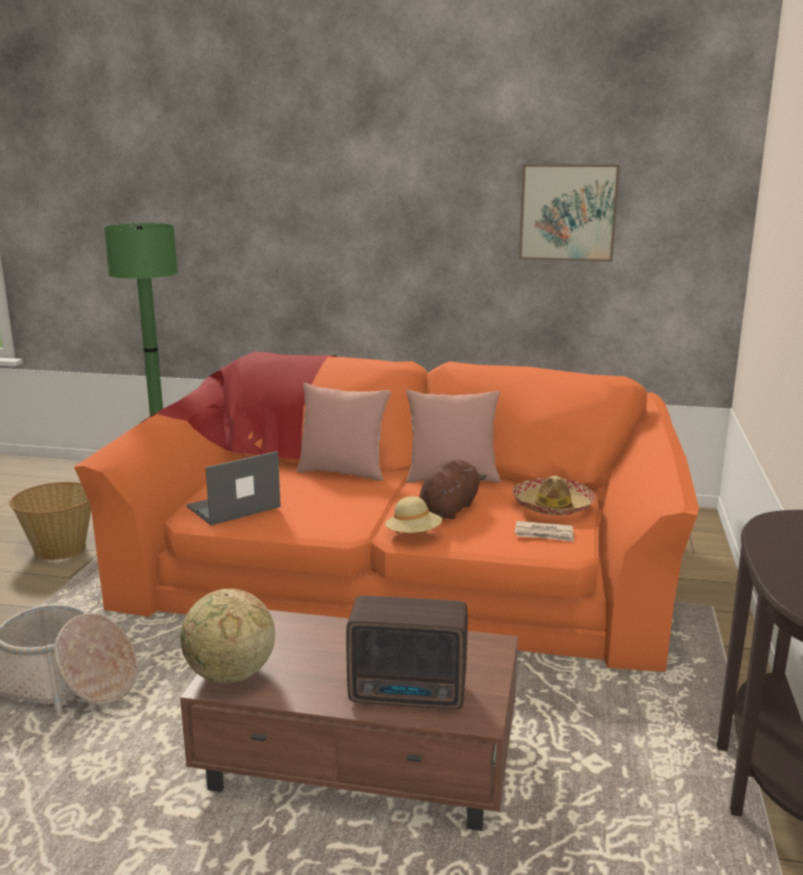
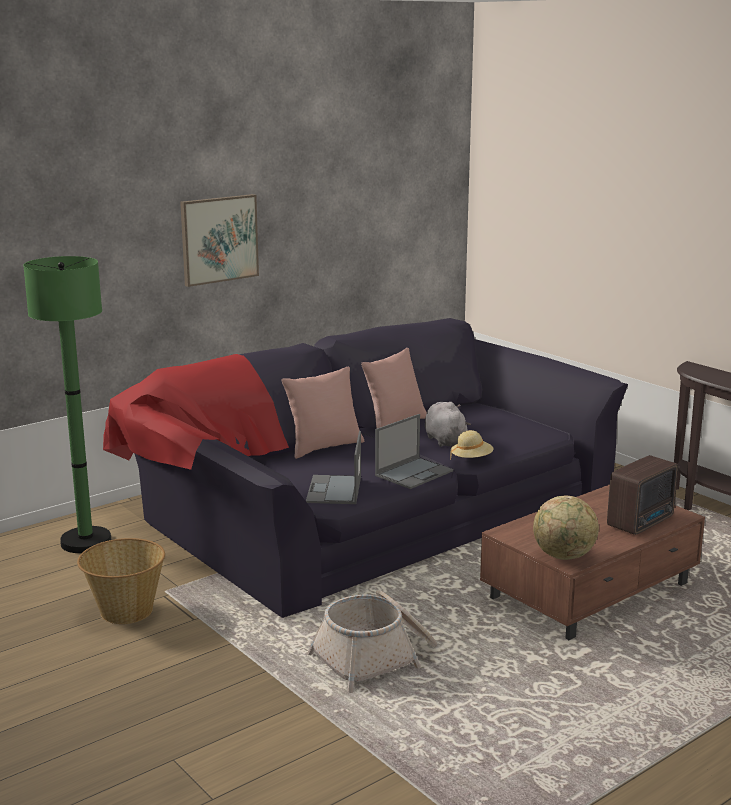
camera: 50 degrees left, 0 degrees up
(329, 523) = (414, 473): none -> laptop
(402, 554) = (369, 501): orange sofa -> black sofa
(450, 508) = (445, 440): brown plush toy -> grey plush toy
(544, 534) = (524, 432): newspaper -> none
(552, 506) = (489, 418): hat -> none
(568, 212) = (364, 198): picture -> picture (219, 239)

